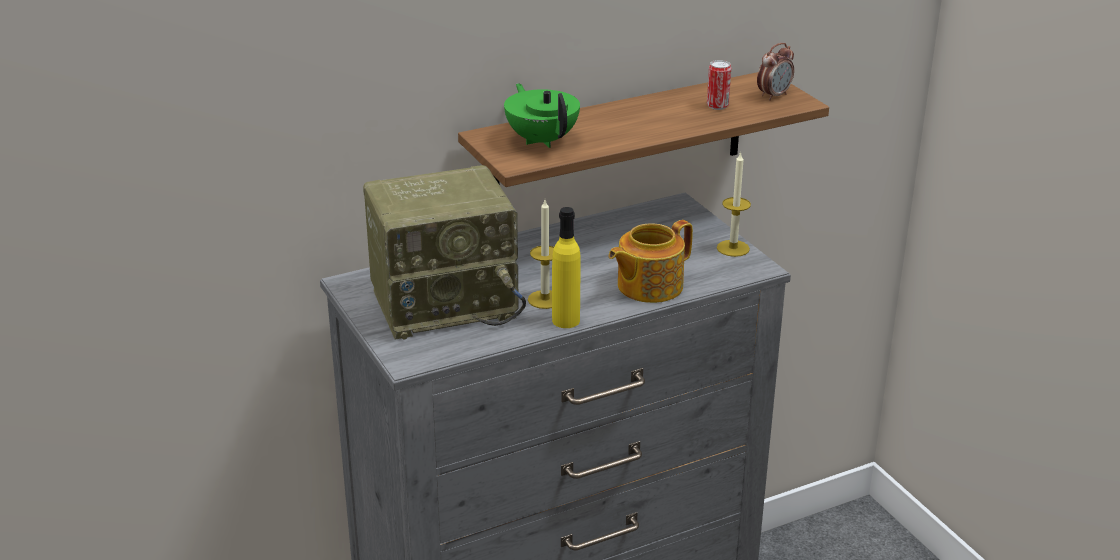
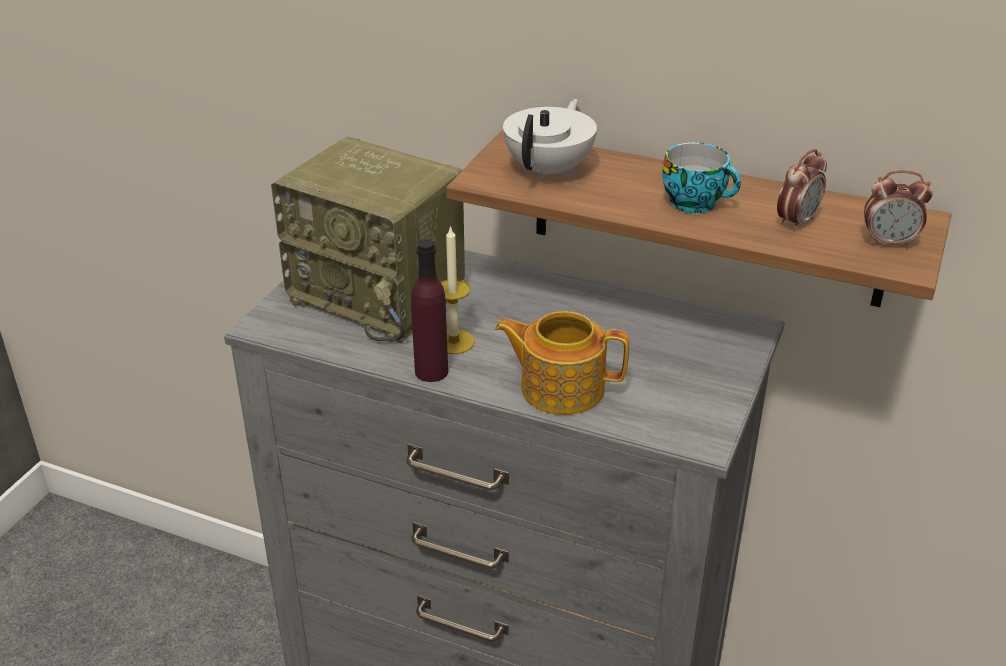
camera: 50 degrees right, 5 degrees up
(542, 140) = (550, 170): green teapot -> white teapot
(566, 320) = (431, 371): yellow bottle -> purple bottle
(653, 119) = (696, 202): none -> cup
(717, 106) = (796, 222): can -> alarm clock
(733, 248) = (716, 404): candle -> none

